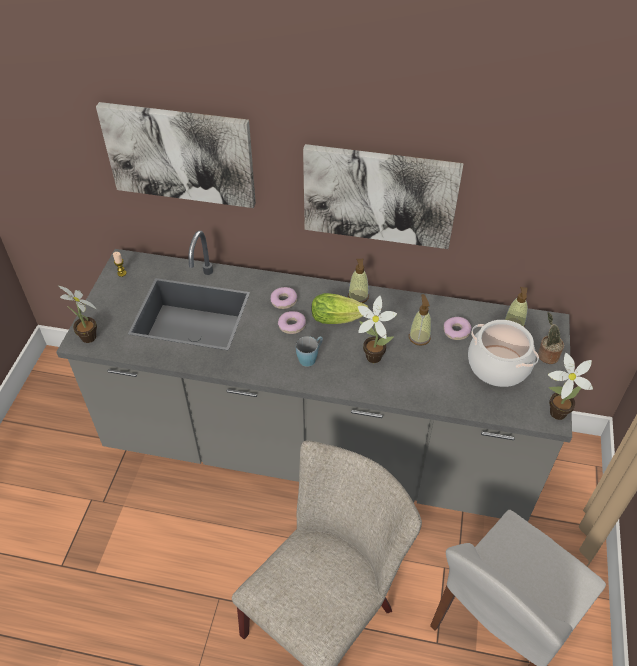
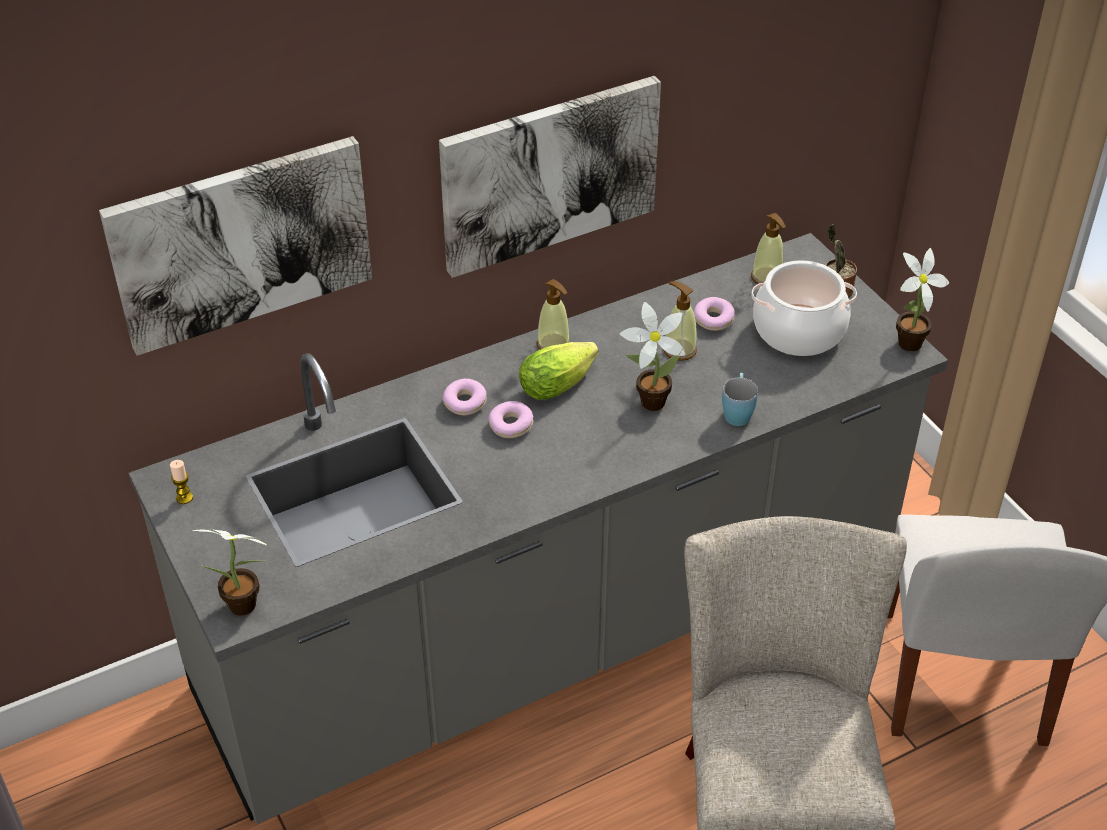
camera: 40 degrees left, 5 degrees down
(310, 357) = (578, 448): blue mug -> blue mug (737, 412)

